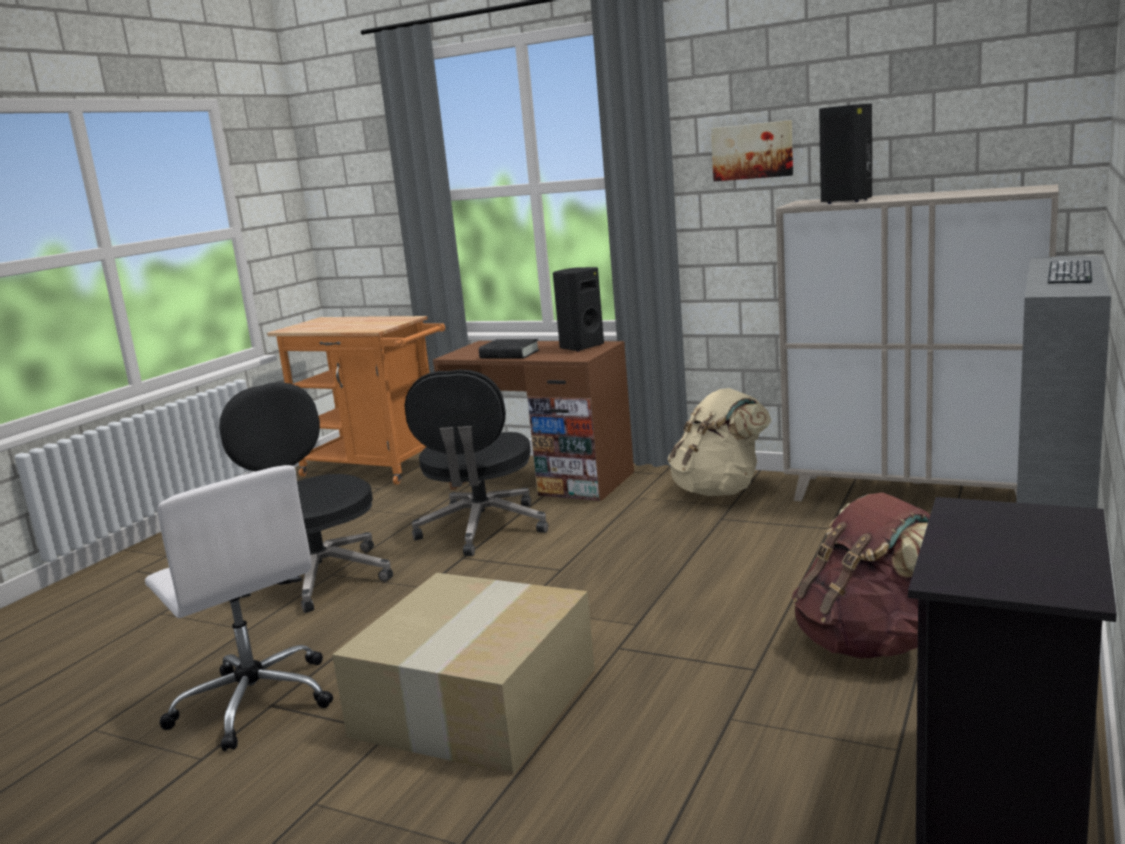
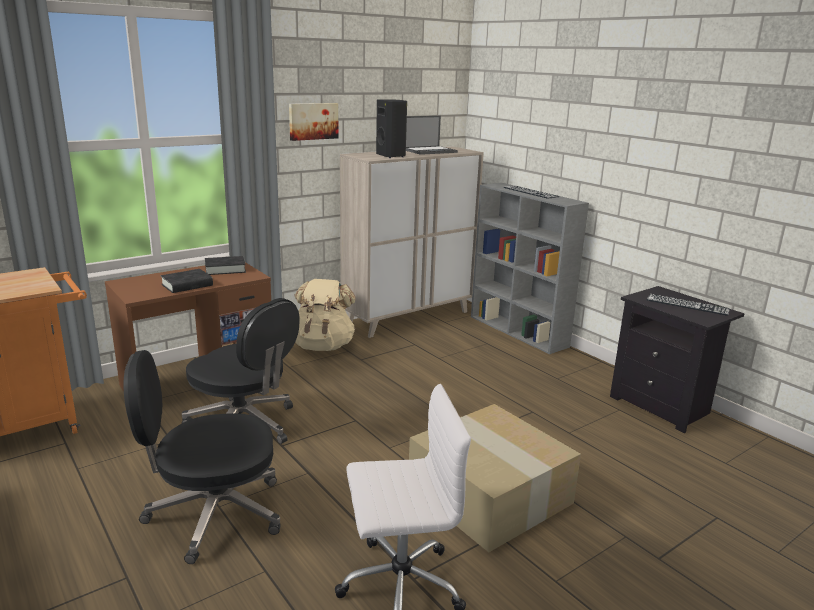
camera: 65 degrees left, 5 degrees up
(580, 347) = (225, 269): black speaker -> black book
(867, 642) = (534, 381): brown backpack -> none
(958, 193) = (430, 151): none -> laptop
(1026, 550) = (687, 304): none -> keyboard

